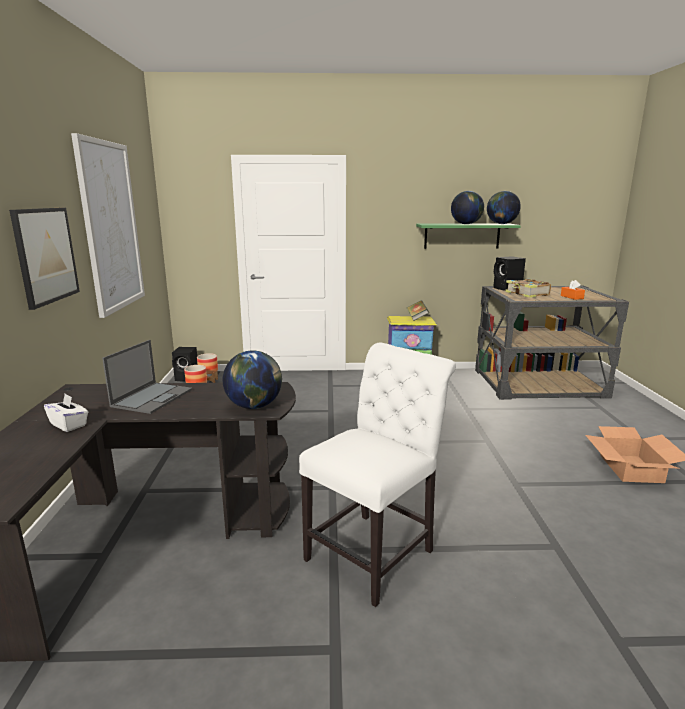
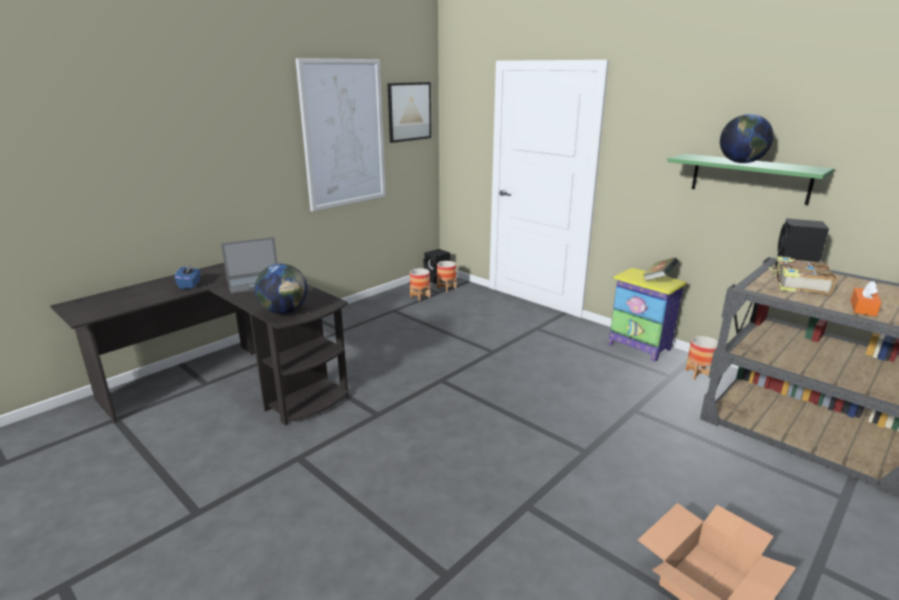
camera: 45 degrees right, 5 degrees up
(46, 255) = (244, 158): picture -> picture (409, 111)
(69, 425) = (190, 285): white tissue box -> blue tissue box
(375, 552) = (318, 477): white chair -> none
(460, 378) = (699, 374): none -> planter
(501, 224) = (802, 168): globe -> none

